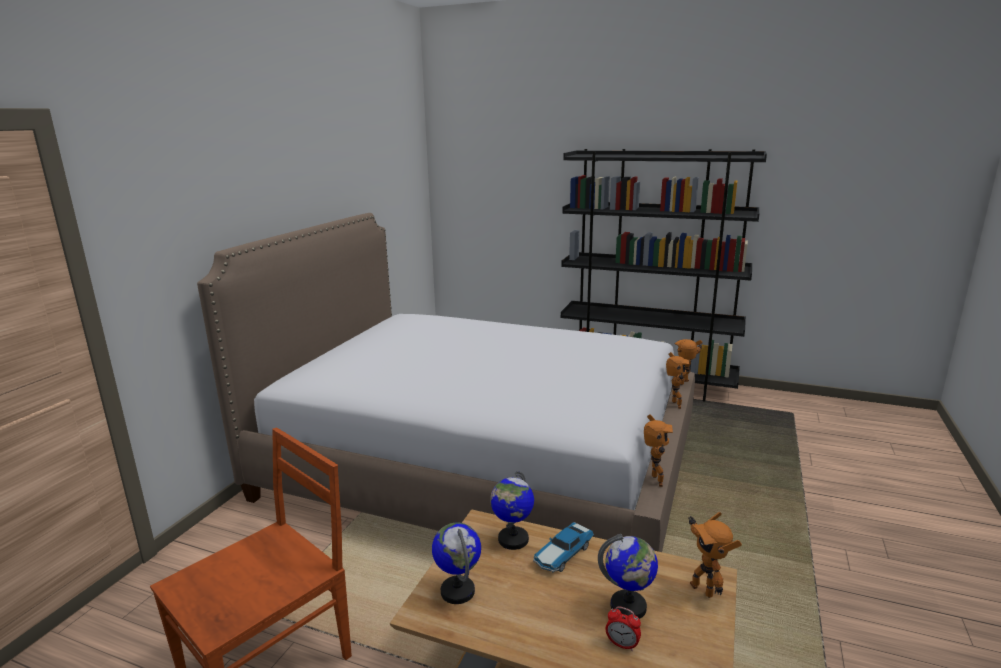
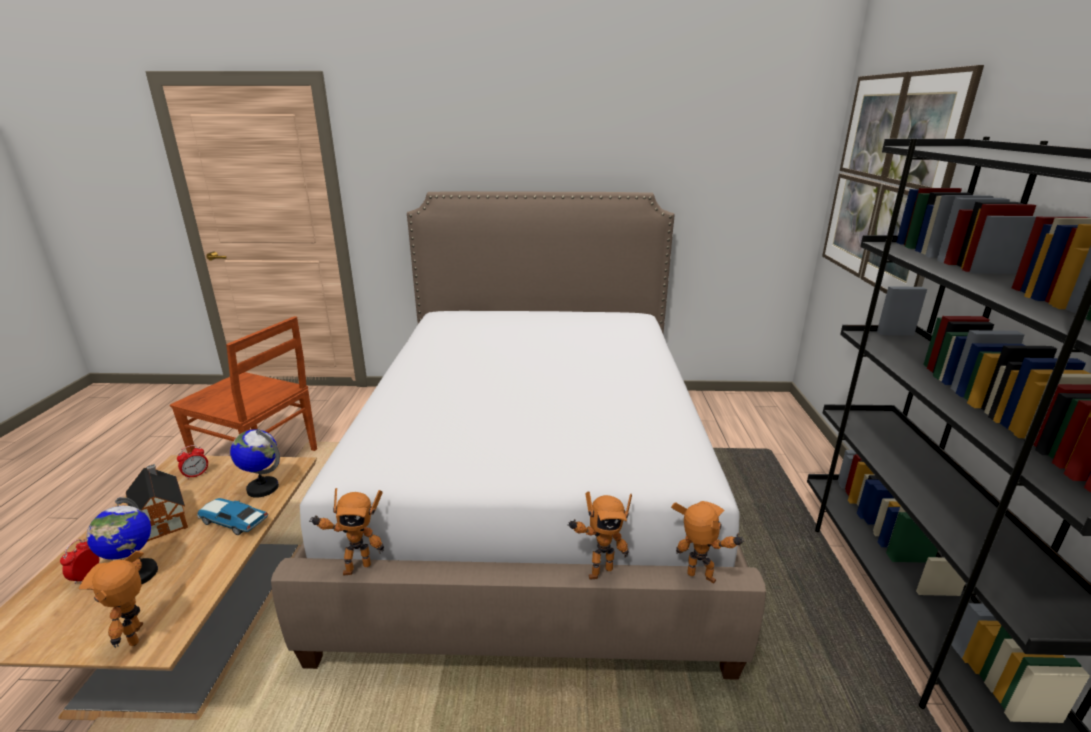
camera: 70 degrees right, 5 degrees up
(458, 591) = (196, 475): globe -> alarm clock
(501, 180) = (888, 182): none -> picture
(537, 605) = (162, 518): none -> toy house
(703, 589) = (142, 633): toy robot -> toy robot turned 60 degrees counterclockwise

